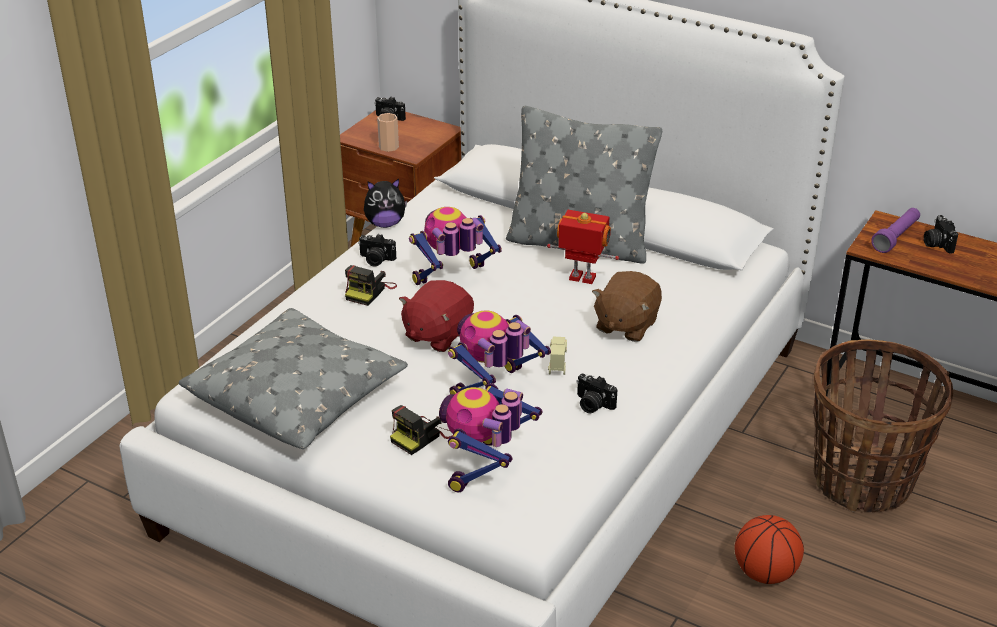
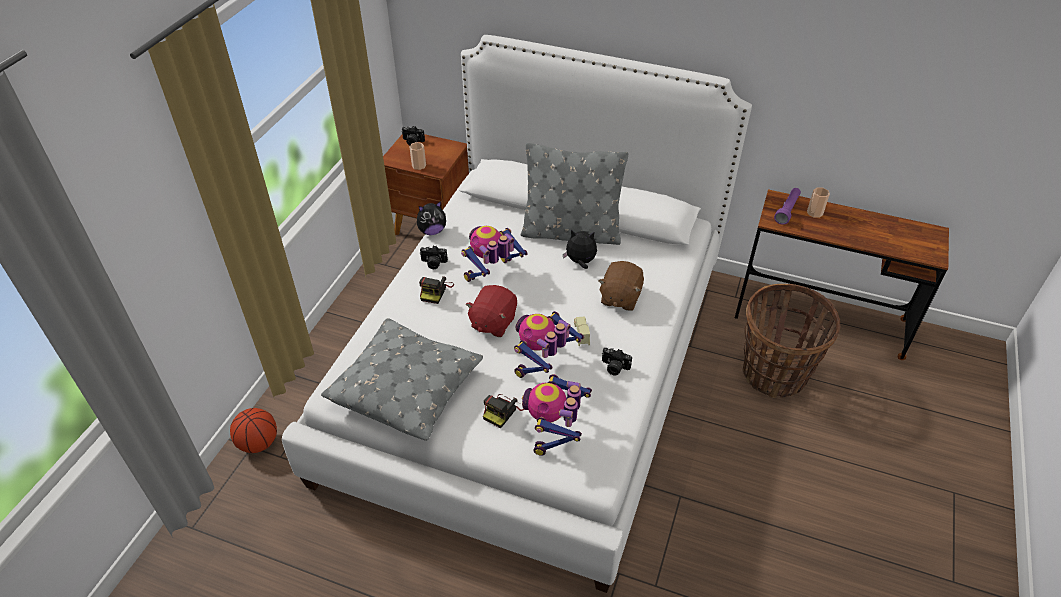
camera: 10 degrees left, 10 degrees up
(582, 279) = (580, 262): toy robot -> plush toy
(764, 573) = (728, 453): basketball -> basketball (258, 443)
(937, 244) = (814, 213): camera -> cup

